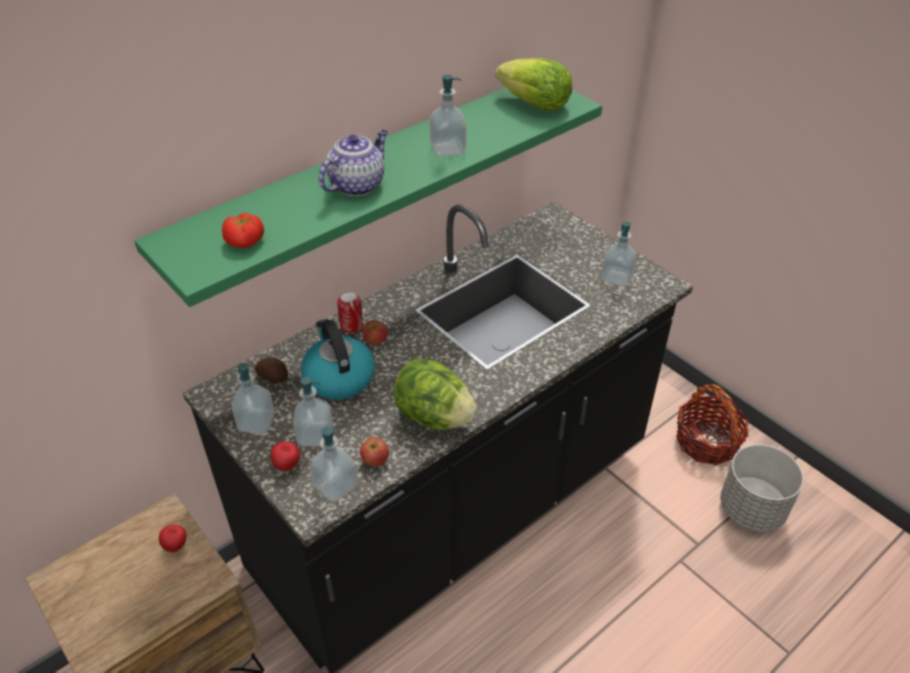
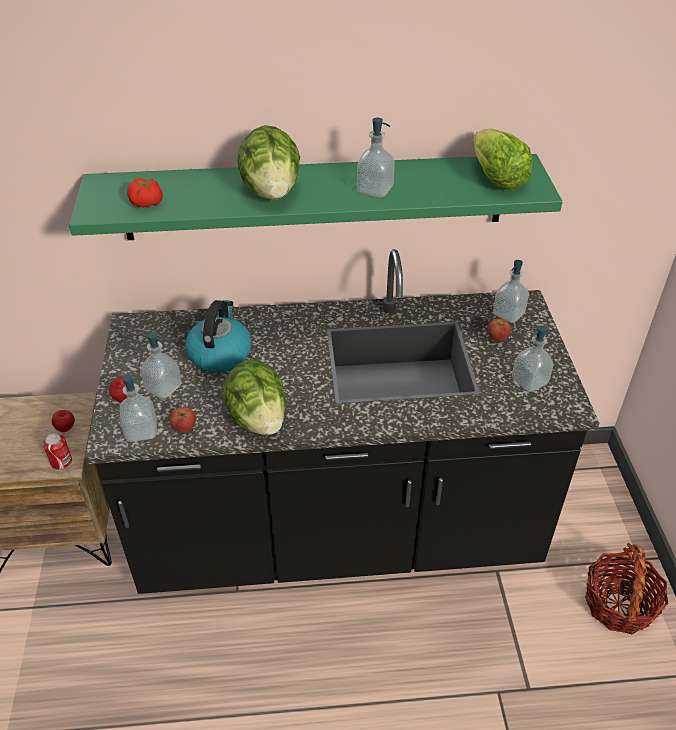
camera: 35 degrees right, 0 degrees up
(256, 422) = (136, 358): soap dispenser -> soap dispenser (508, 314)
(273, 376) = (178, 331): potato -> none
(351, 325) = (268, 319): can -> can (61, 462)
(357, 184) = (271, 191): teapot -> lettuce
(375, 341) = (273, 339): apple -> apple (497, 338)
(752, 509) = (612, 692): grey planter -> none

